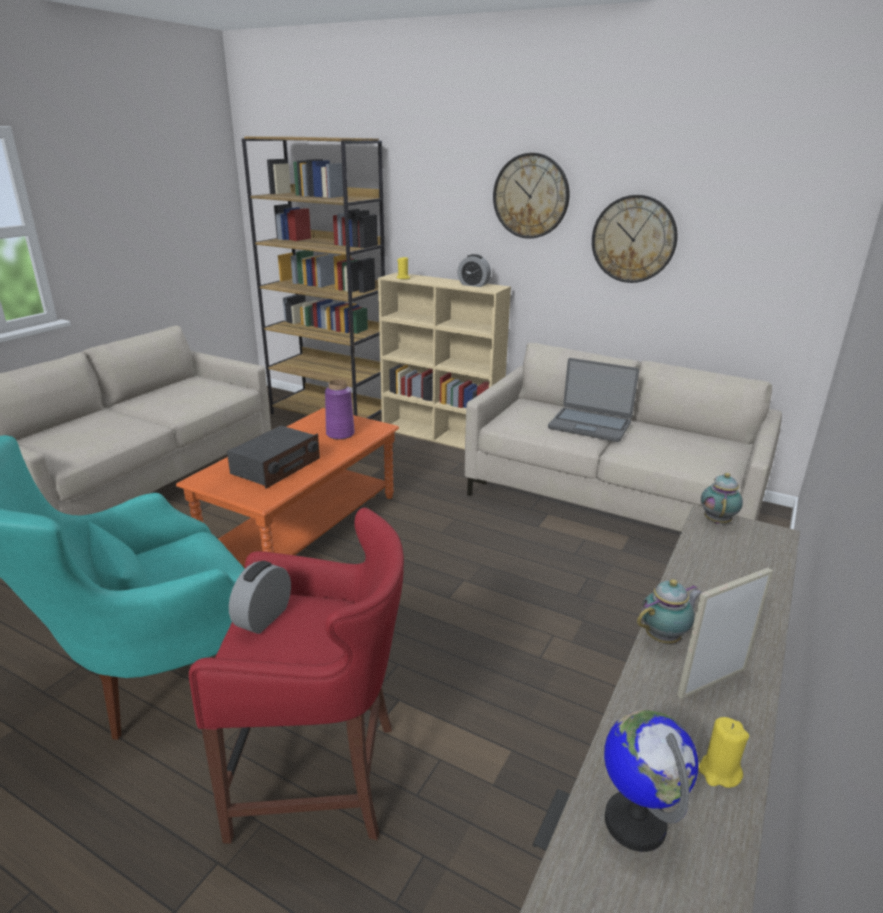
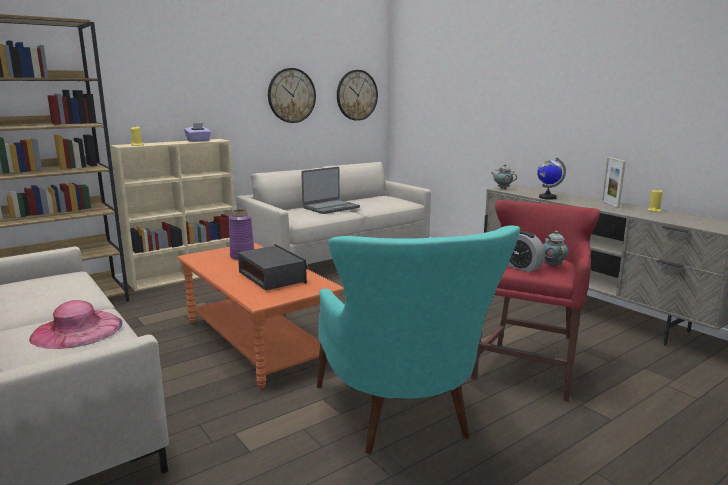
camera: 65 degrees left, 10 degrees down
(104, 430) = (77, 330): none -> pink hat
(473, 285) = (198, 141): alarm clock -> purple tissue box
(531, 196) = (222, 72): wall clock -> wall clock (356, 95)
(635, 822) = (678, 219): globe -> globe (547, 197)
(664, 637) = (584, 204): teapot -> teapot (552, 266)

